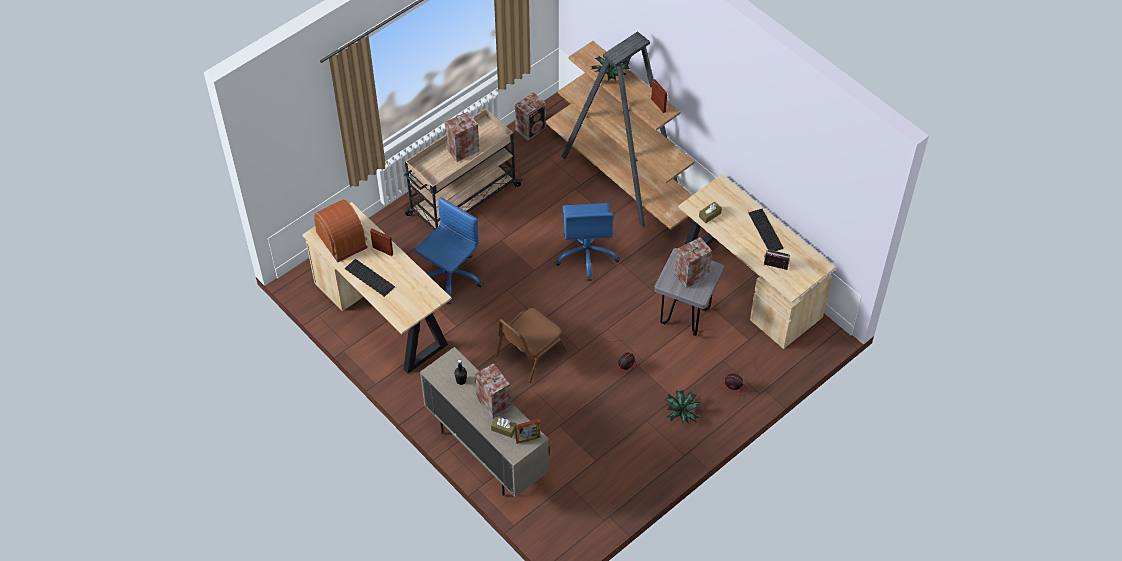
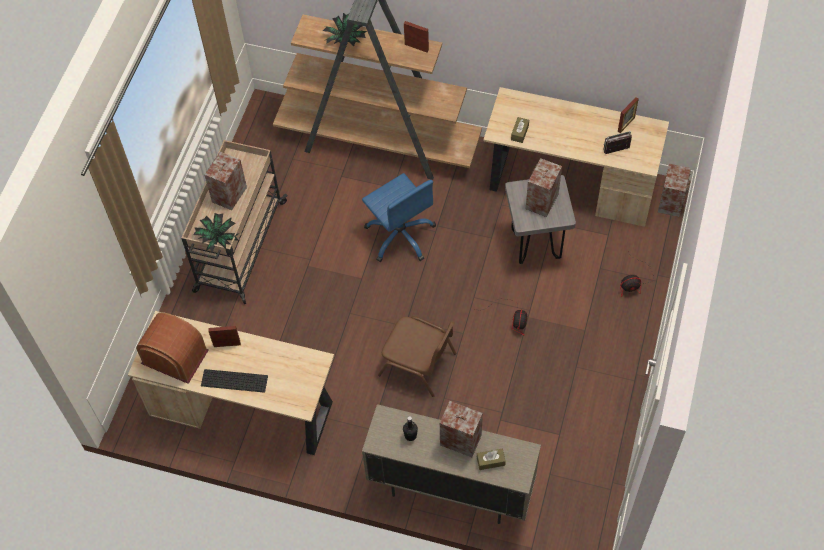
camera: 30 degrees left, 5 degrees up
(450, 277) = (284, 331): blue office chair -> none
(528, 439) = (521, 457): picture frame -> picture frame (626, 124)
(530, 353) = (418, 364): brown chair -> brown chair turned 75 degrees counterclockwise
(531, 128) = (255, 139): speaker -> speaker (671, 202)
(682, 412) = (601, 339): potted plant -> potted plant (217, 238)
(765, 230) = (581, 120): keyboard -> none

